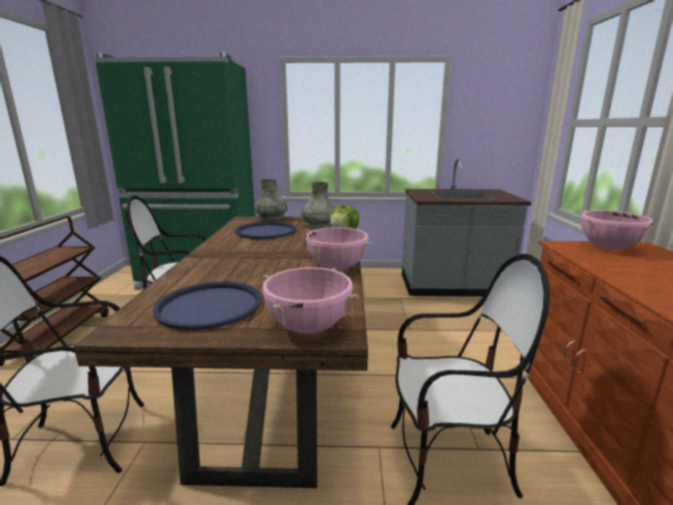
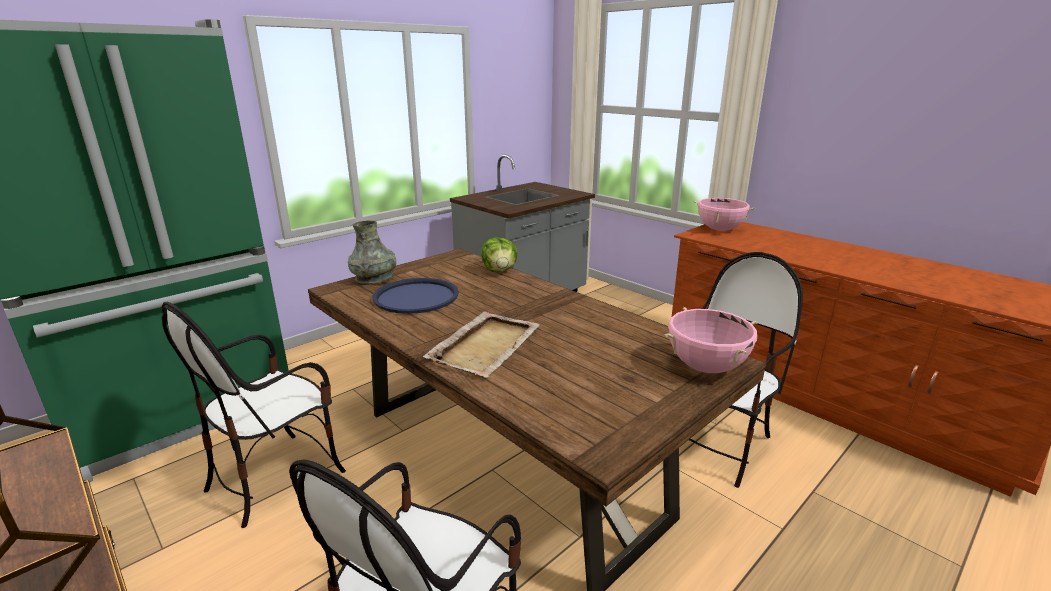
camera: 45 degrees left, 5 degrees up
(209, 305) = (601, 391): blue tray -> none
(229, 261) = (486, 345): none -> beige tray
(318, 225) = (452, 271): grey vase -> none
(337, 268) = (594, 311): pink cooking pot -> none

